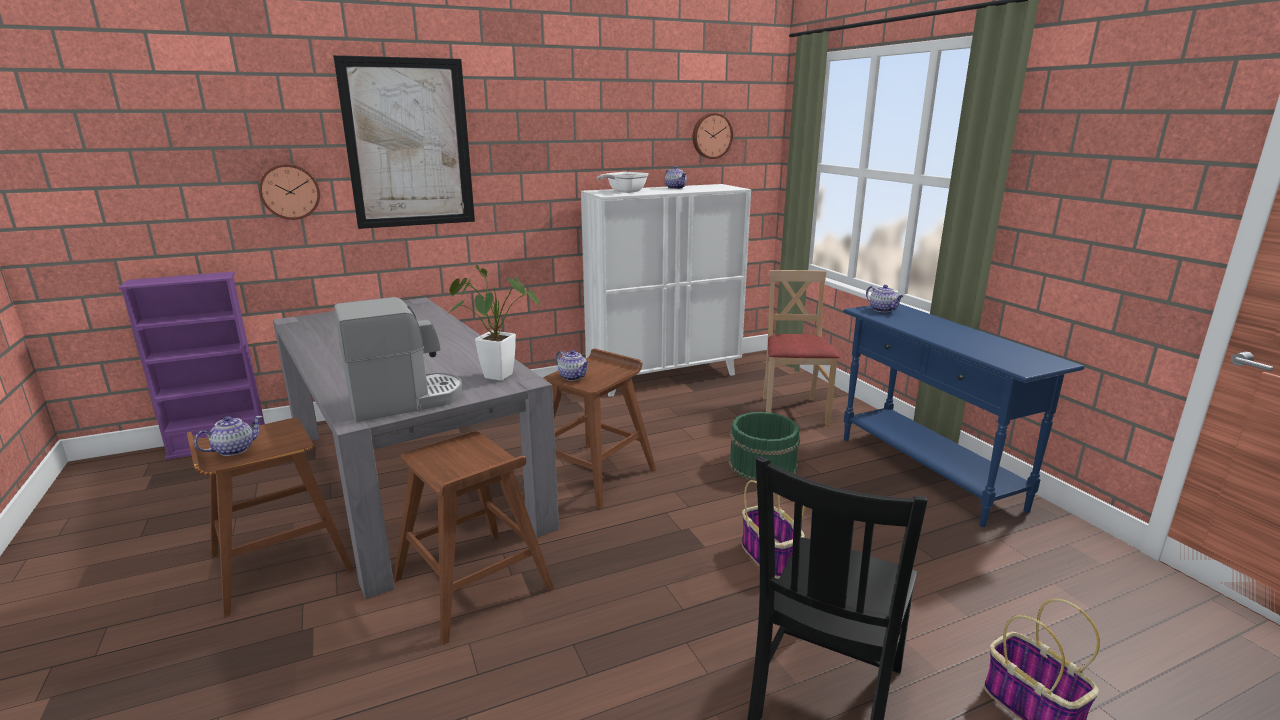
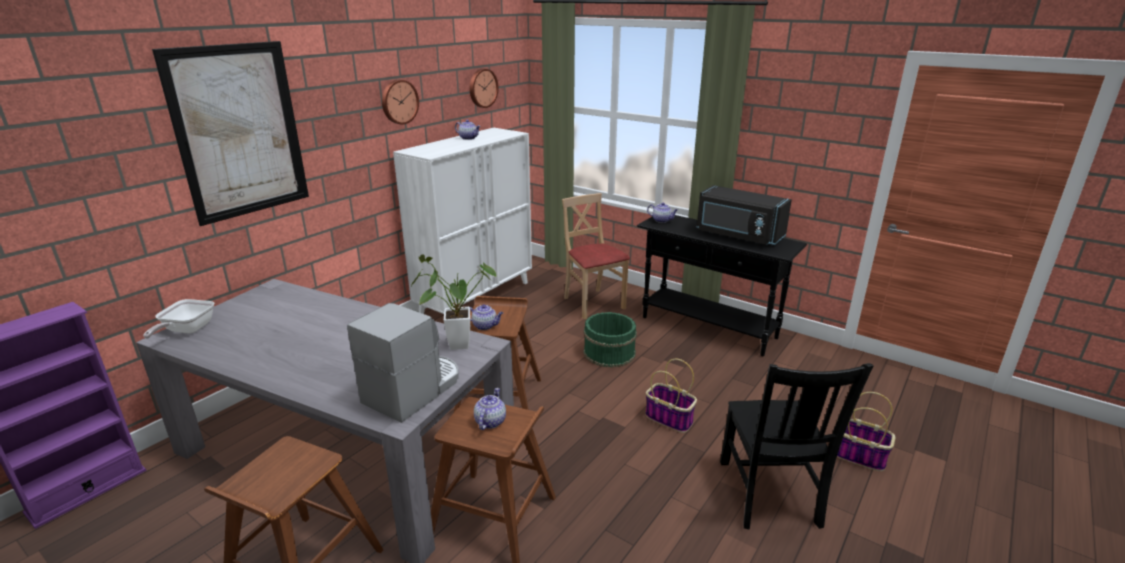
camera: 30 degrees left, 5 degrees up
(234, 449) = (273, 486): teapot -> teapot (490, 421)
(290, 191) = (123, 201): wall clock -> wall clock (399, 102)
(624, 192) = (436, 149): frying pan -> frying pan (186, 331)
(927, 472) = (708, 328): blue console table -> black console table
(976, 340) = (738, 235): none -> black microwave

